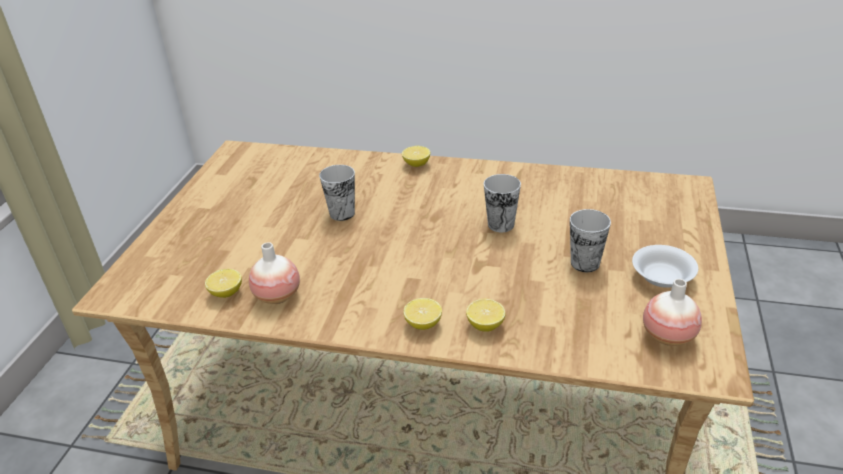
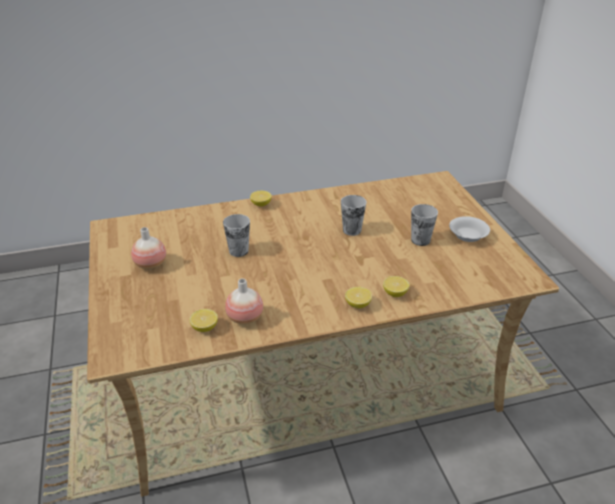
camera: 30 degrees left, 0 degrees up
(668, 336) = (496, 268): vase -> vase (151, 264)

